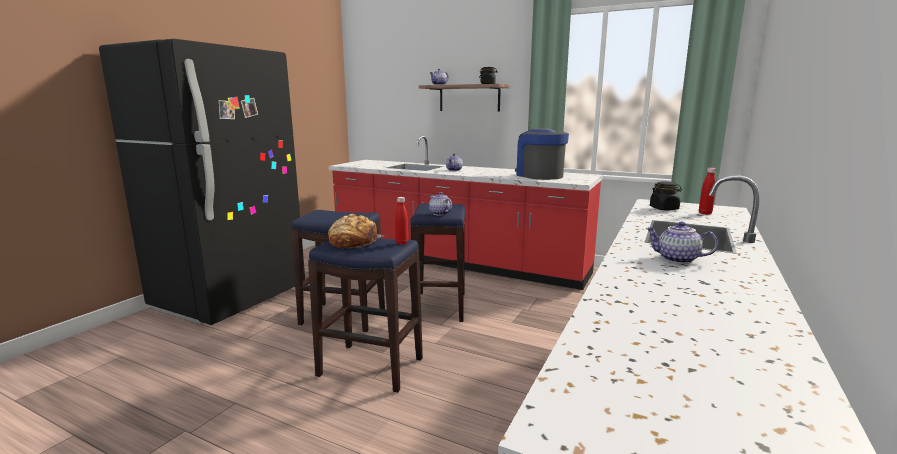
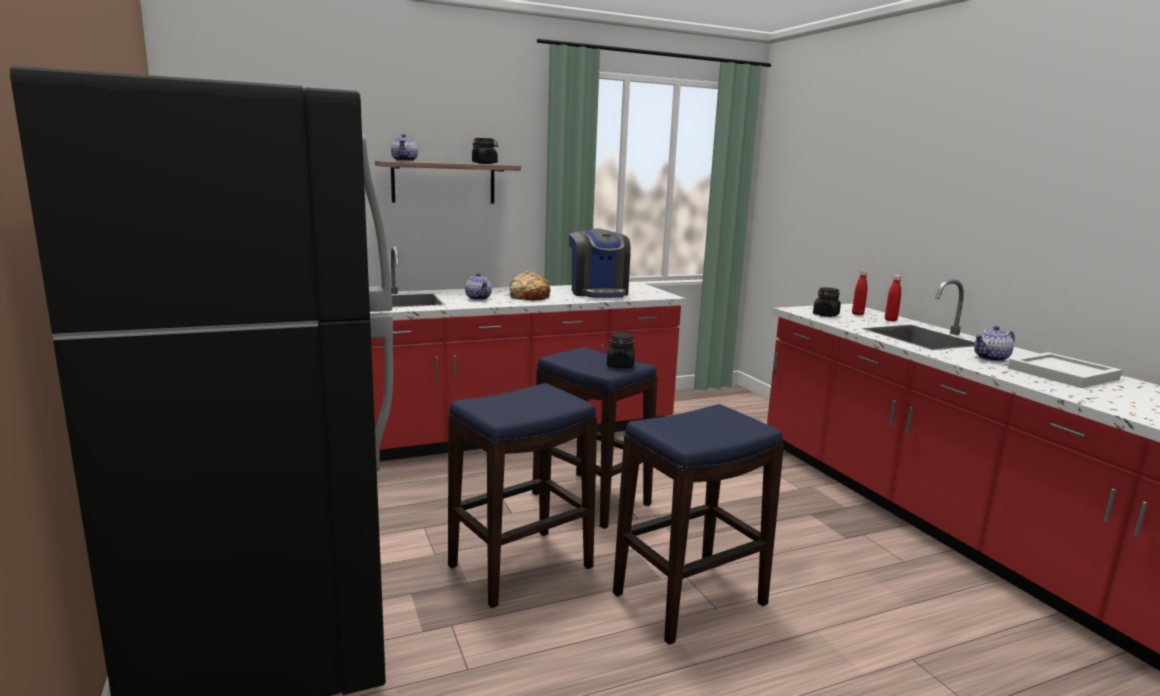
camera: 50 degrees left, 0 degrees up
(353, 241) = (687, 426): bread -> bread (529, 296)
(402, 243) = (730, 411): red bottle -> red bottle (890, 320)
(439, 214) = (620, 365): teapot -> black jar
(539, 175) = (598, 292): coffee machine -> coffee machine turned 120 degrees counterclockwise
(702, 285) = (1060, 373): none -> white tray

